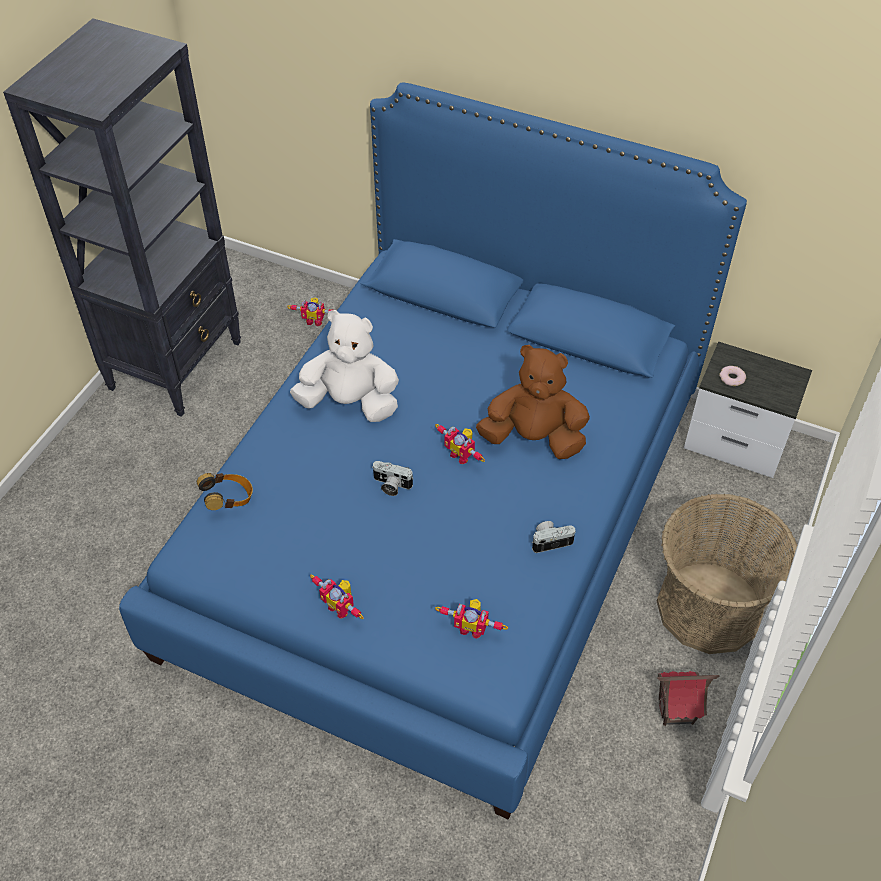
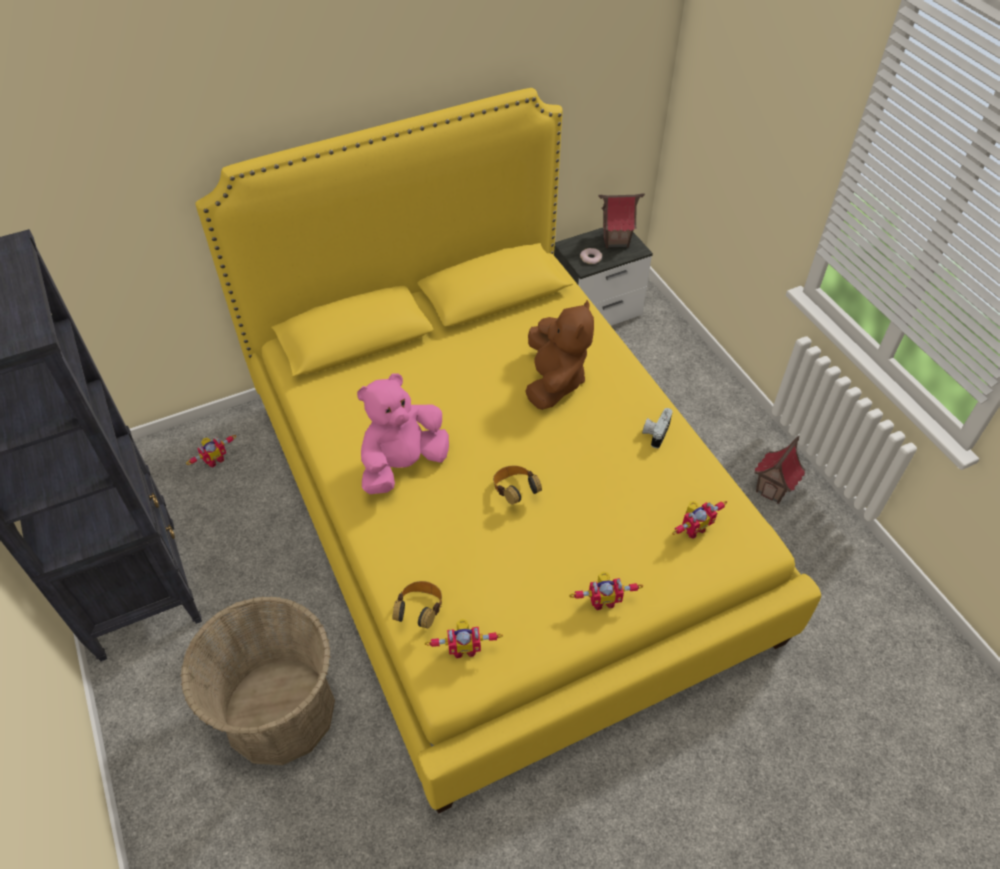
camera: 50 degrees left, 0 degrees up
(350, 403) = (403, 464): white plush toy -> pink plush toy
(391, 485) = (515, 491): camera -> headphones
(439, 521) = (498, 513): blue bed -> yellow bed
(462, 455) = (528, 430): toy robot -> toy robot (464, 647)
(533, 438) = (554, 381): brown plush toy -> brown plush toy turned 135 degrees clockwise
(709, 607) = (709, 416): basket -> basket (279, 710)
(778, 381) = (616, 240): none -> toy house

